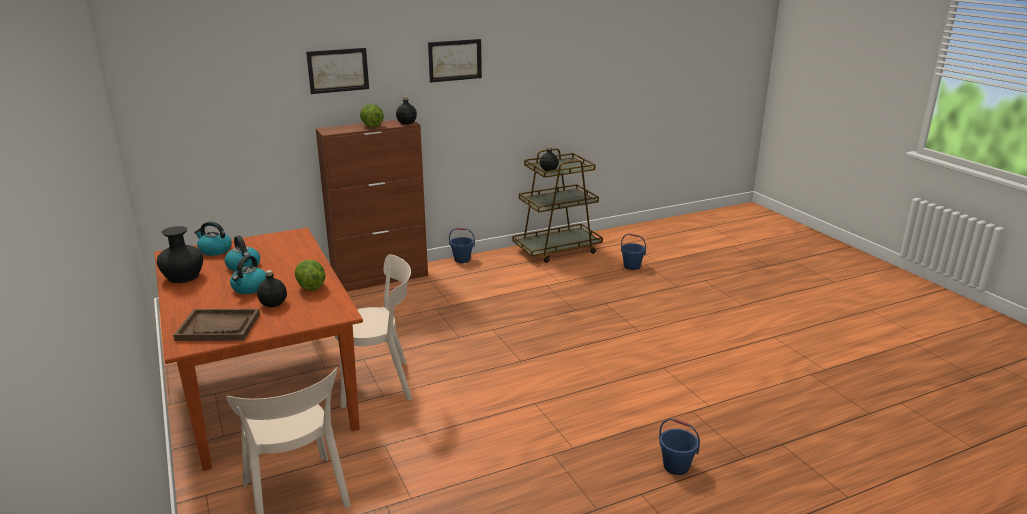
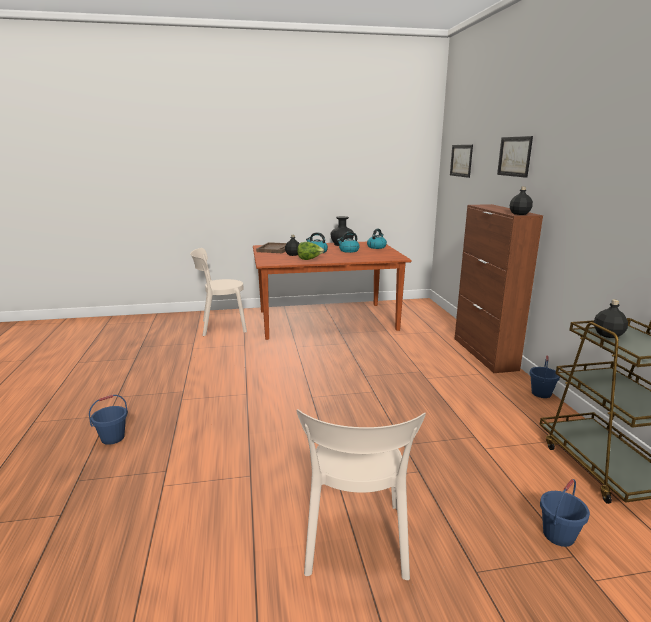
camera: 105 degrees right, 5 degrees down
(371, 126) = (503, 209): lettuce -> none
(380, 383) = (311, 346): beige chair -> beige chair (356, 544)
(455, 60) = (595, 157): picture -> picture (461, 160)

